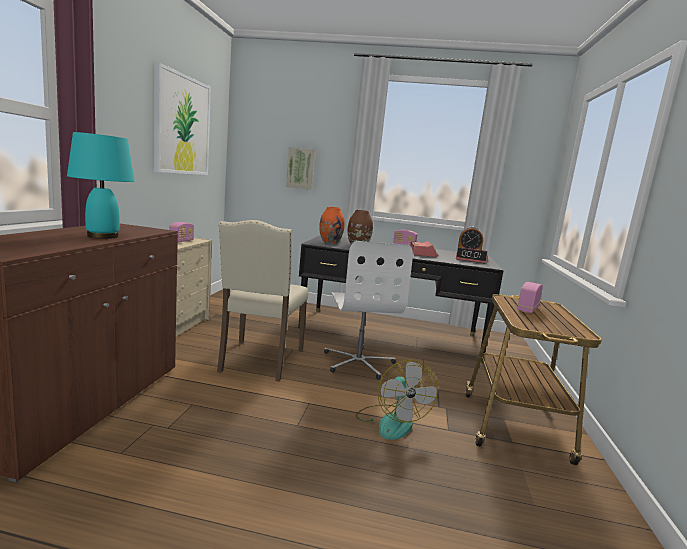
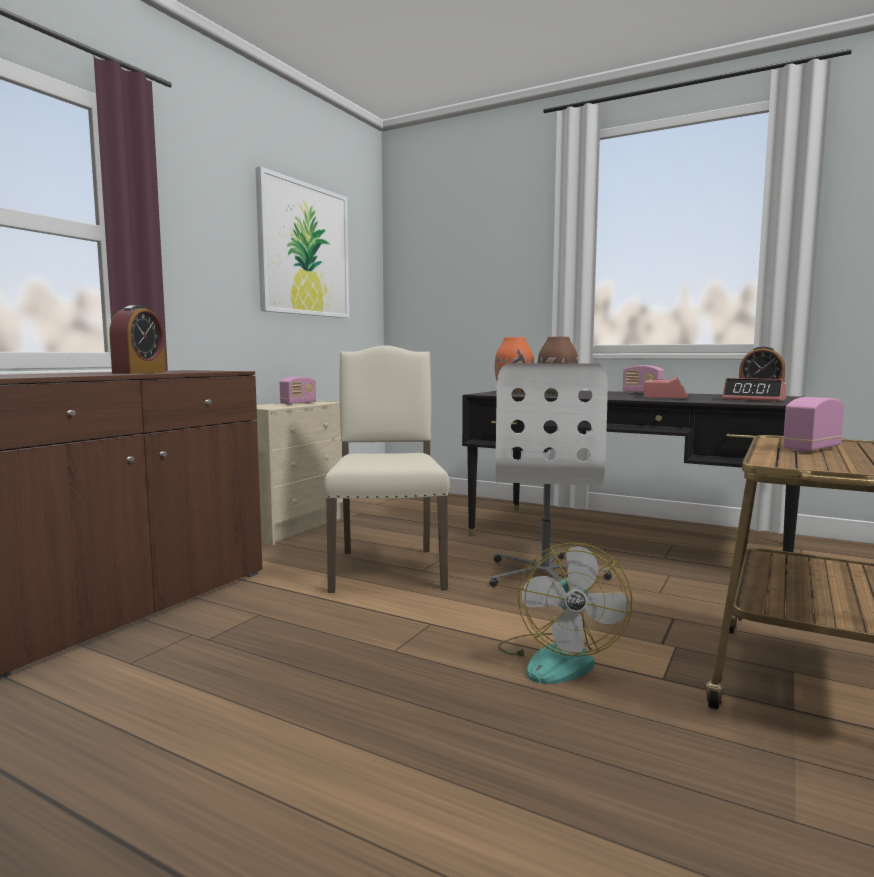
camera: 20 degrees right, 5 degrees down
(102, 236) = (139, 373): turquoise table lamp -> alarm clock
(259, 361) = (387, 568): beige chair -> beige chair turned 150 degrees clockwise
(301, 168) = (482, 295): picture -> none

